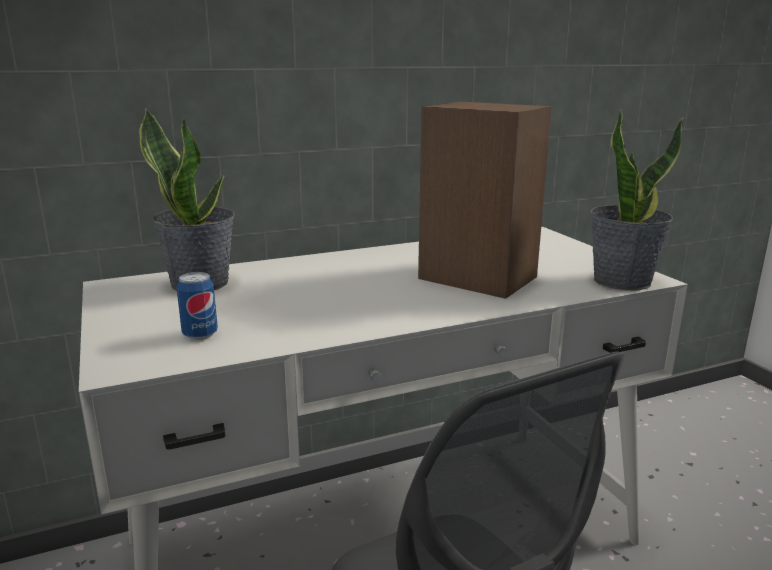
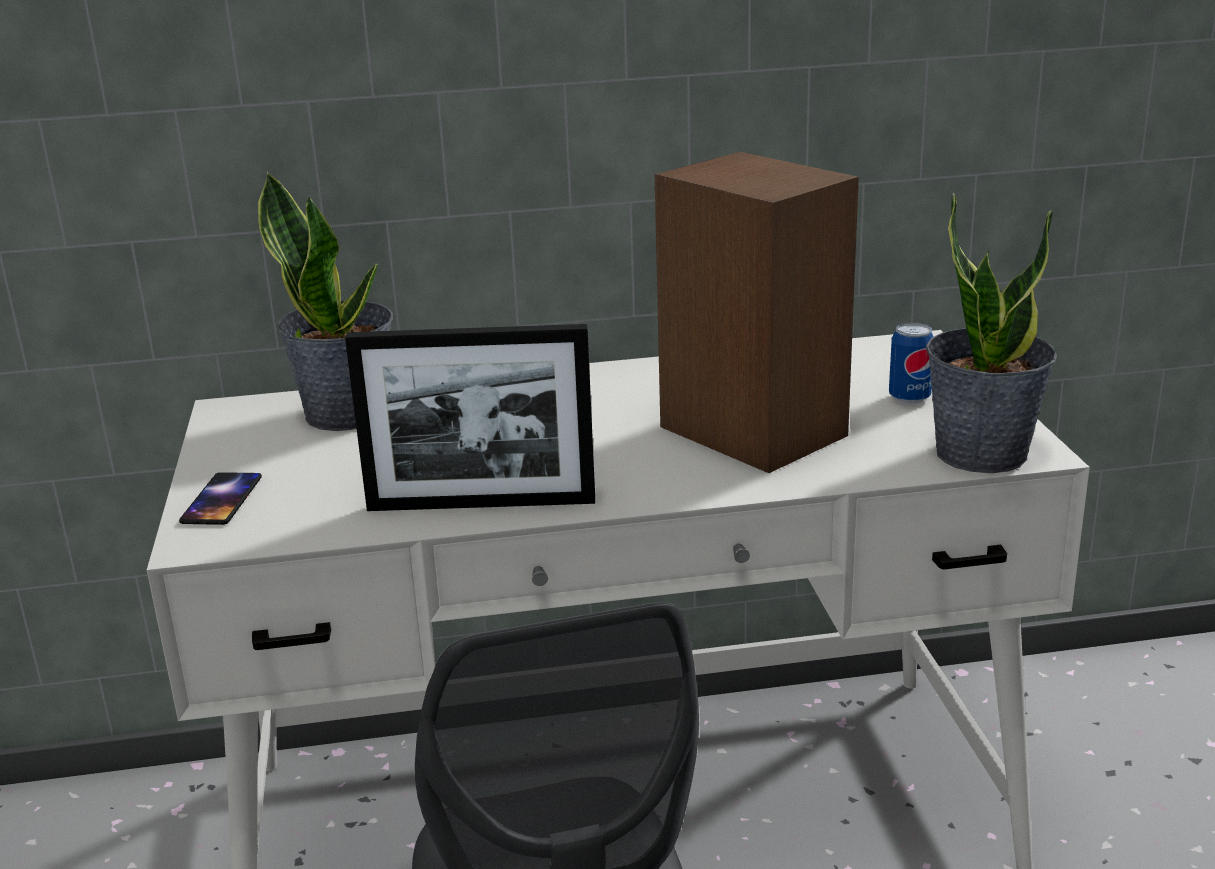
camera: 15 degrees right, 5 degrees up
(126, 339) = (222, 499): none -> phone
(200, 335) = (314, 500): can -> can (909, 398)
(326, 328) = (481, 504): none -> picture frame

